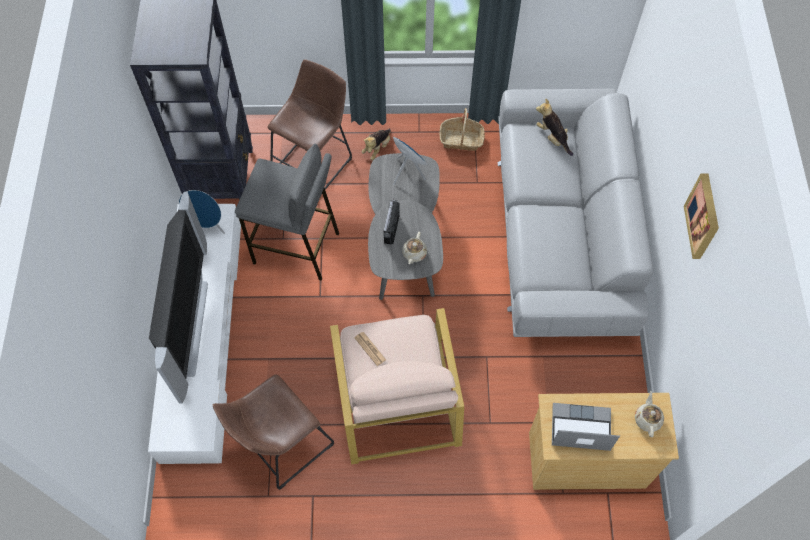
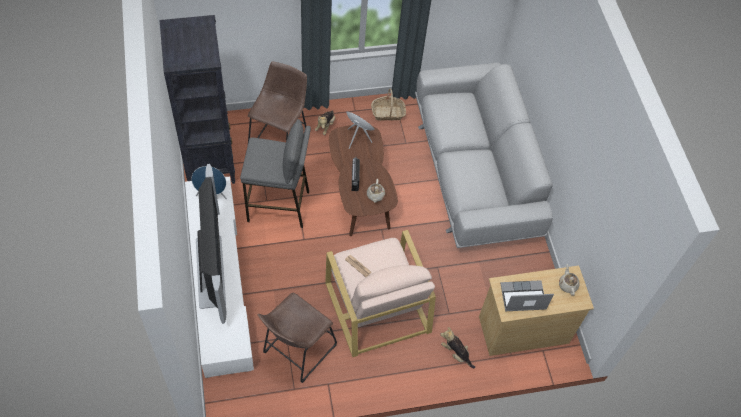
camera: 15 degrees left, 5 degrees down
(404, 241) = (360, 191): grey coffee table -> brown coffee table
(553, 137) = (460, 102): plush toy -> plush toy (456, 353)
(704, 216) = (588, 134): picture -> none

